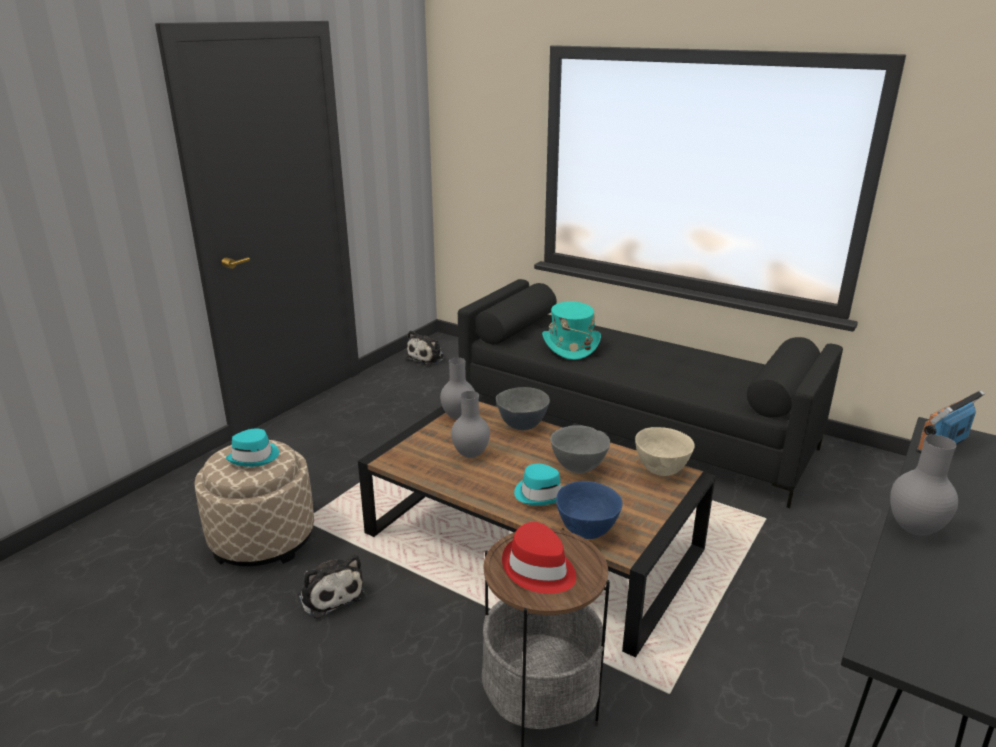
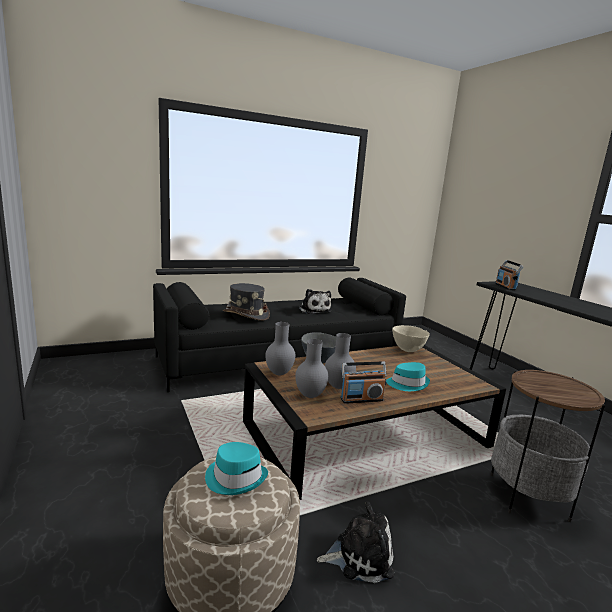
camera: 60 degrees left, 10 degrees down
(427, 357) = (71, 377): plush toy -> plush toy (314, 310)
(457, 475) = (361, 399): none -> radio
(538, 569) = (560, 389): red hat -> none
(570, 346) = (246, 315): turquoise hat -> grey hat
(578, 468) = (387, 365): grey bowl -> none
(587, 532) = (458, 386): blue bowl -> none
(912, 529) = (575, 307): grey vase -> grey vase (309, 395)

